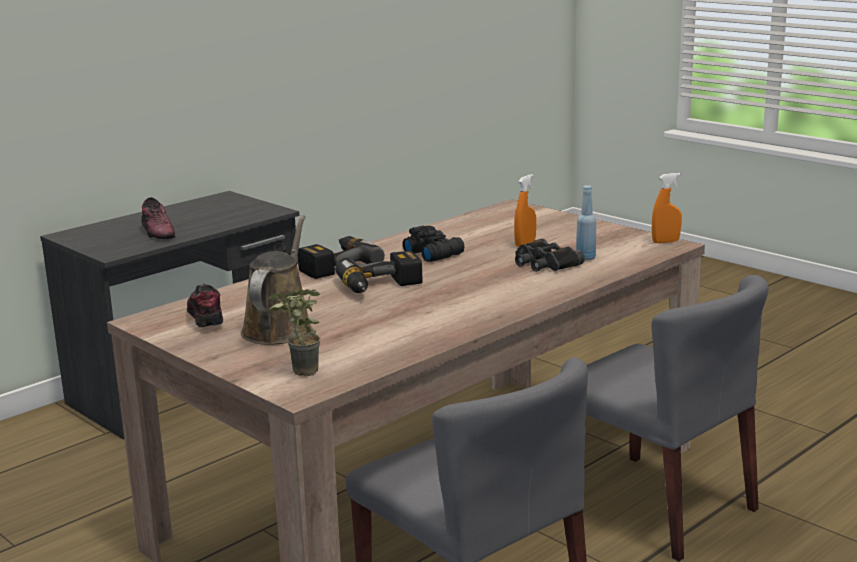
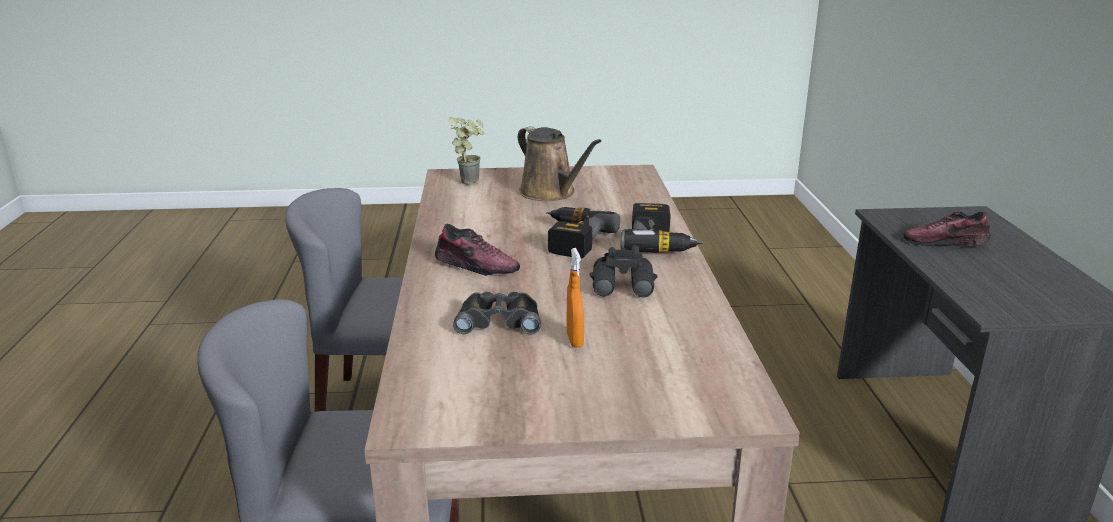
camera: 130 degrees right, 5 degrees up
(205, 317) = (611, 182): shoe -> shoe (476, 266)
(585, 258) = (472, 347): blue bottle -> none
(665, 241) = (423, 427): orange spray bottle -> none

